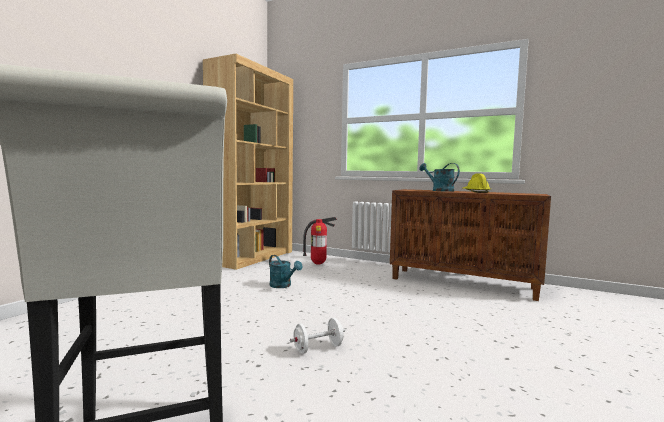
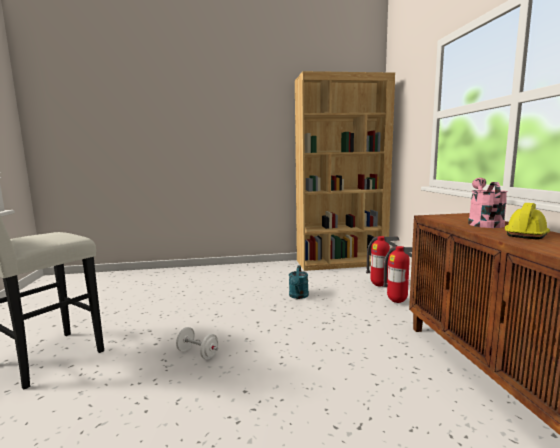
camera: 55 degrees right, 5 degrees up
(351, 269) = (397, 302): none -> fire extinguisher
(439, 190) = (483, 223): turquoise watering can -> pink watering can

